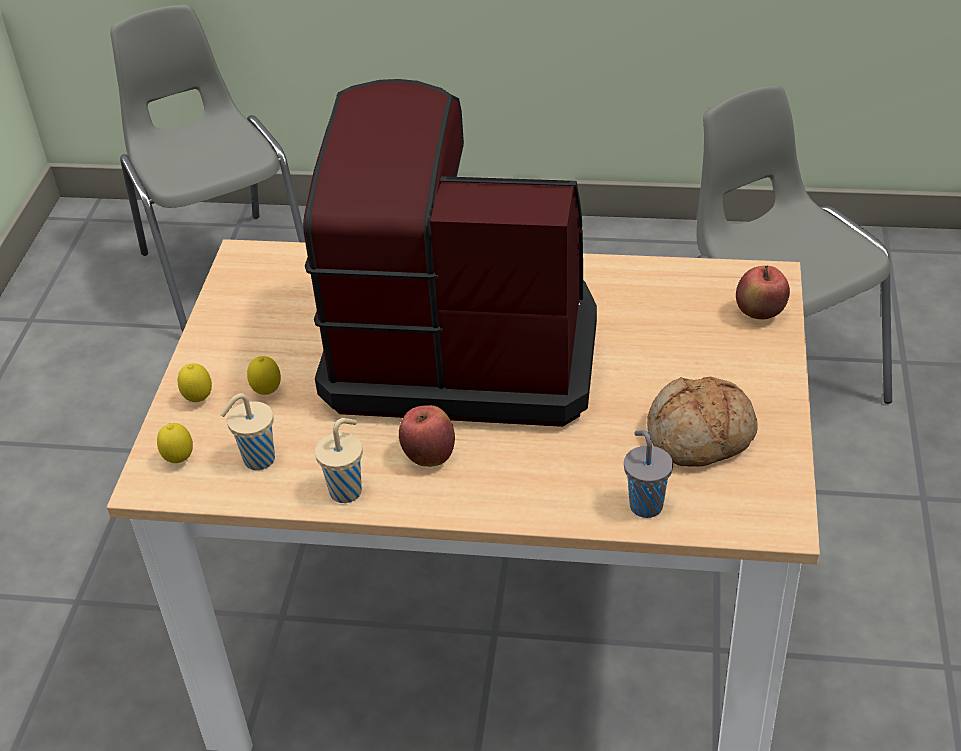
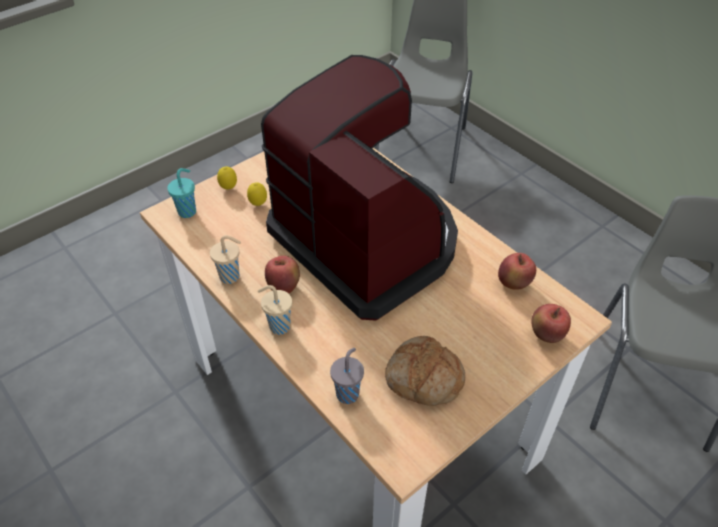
camera: 40 degrees right, 5 degrees up
(179, 460) = (188, 211): lemon -> turquoise cup
(257, 460) = (215, 234): beige cup -> beige cup (278, 326)
(669, 287) = (513, 284): none -> apple

